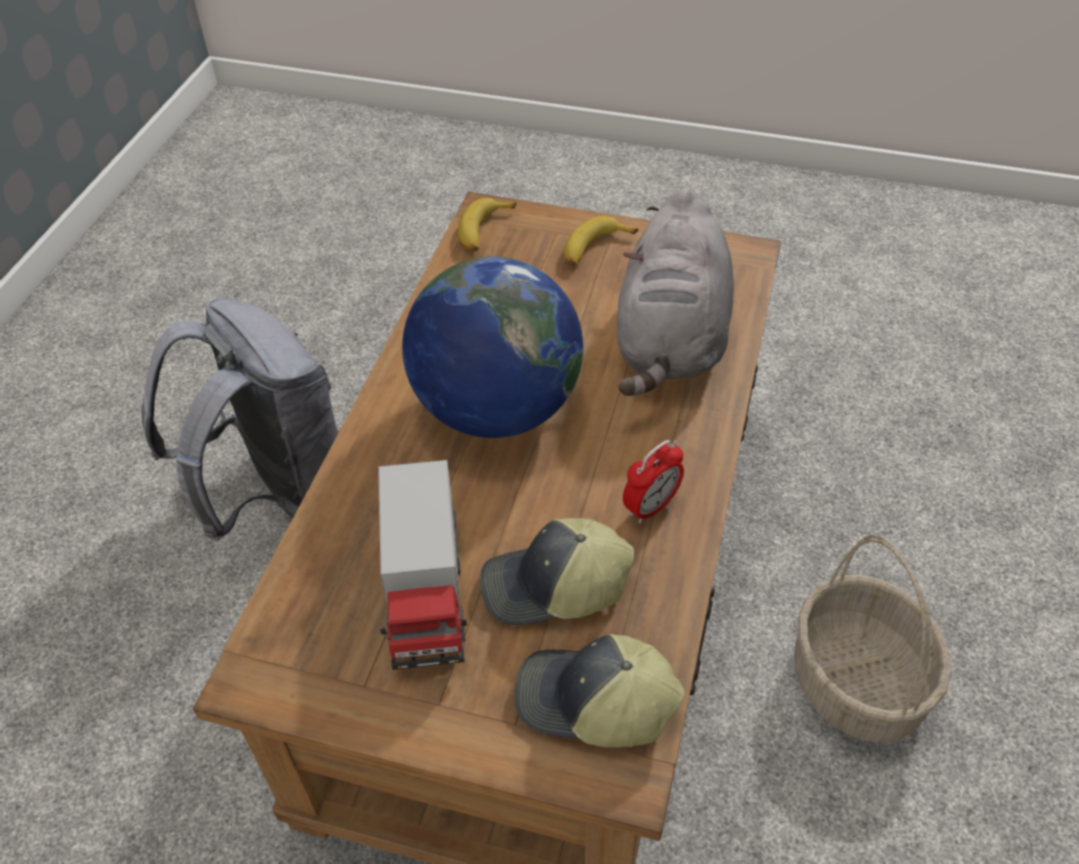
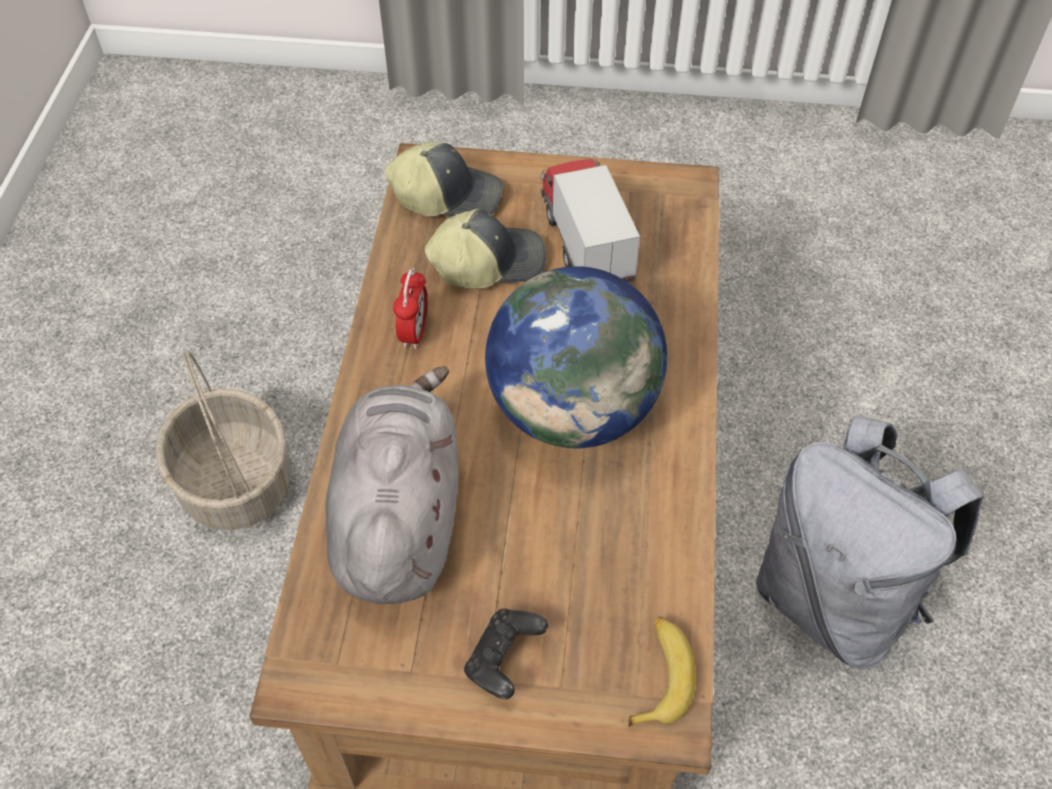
camera: 170 degrees right, 5 degrees up
(594, 249) = (504, 660): banana -> black game controller
(651, 507) = (414, 333): alarm clock -> alarm clock turned 150 degrees clockwise

